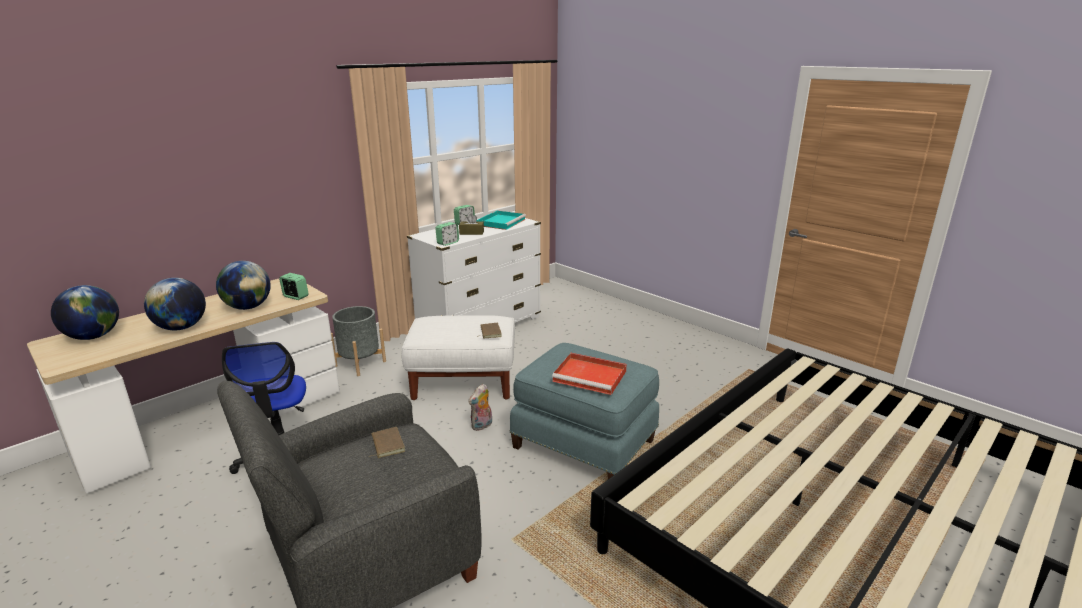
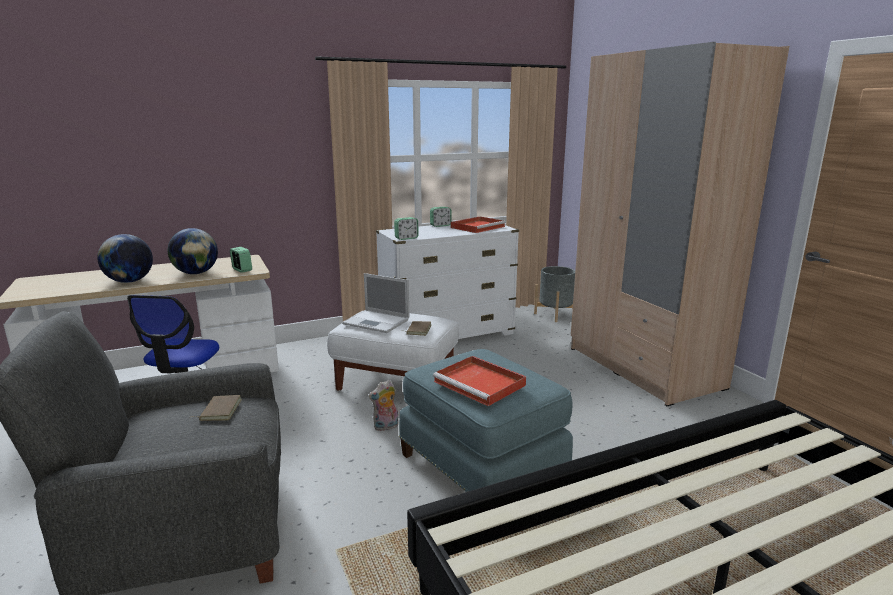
camera: 20 degrees right, 5 degrees down
(93, 336) = (63, 280): globe -> none
(360, 363) = (314, 350): grey planter -> grey planter (555, 314)
(446, 329) = (377, 322): none -> laptop
(471, 233) = (439, 232): brown tissue box -> none
(501, 222) = (478, 227): turquoise tray -> red tray
(661, 332) = (643, 367): none -> beige wardrobe

